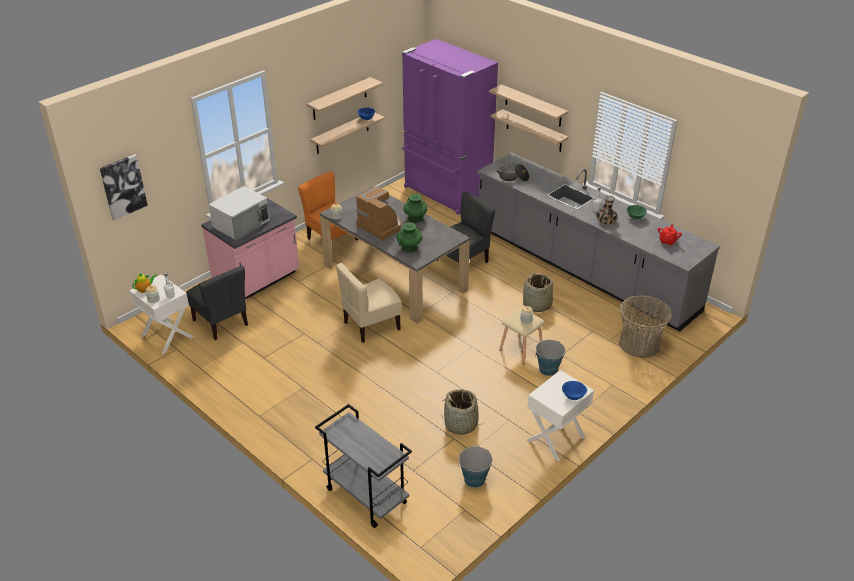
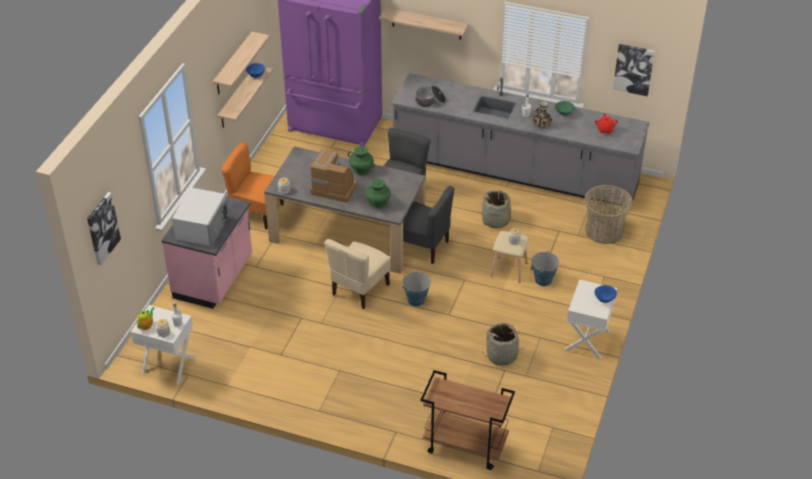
camera: 25 degrees left, 5 degrees up
(221, 322) = (212, 333): grey chair -> grey chair (422, 247)
(365, 496) = (464, 446): grey cart -> brown cart
(474, 479) = (544, 399): bucket -> bucket (416, 300)
(534, 131) = (429, 47): shelf -> none
(714, 186) = (633, 69): none -> picture

